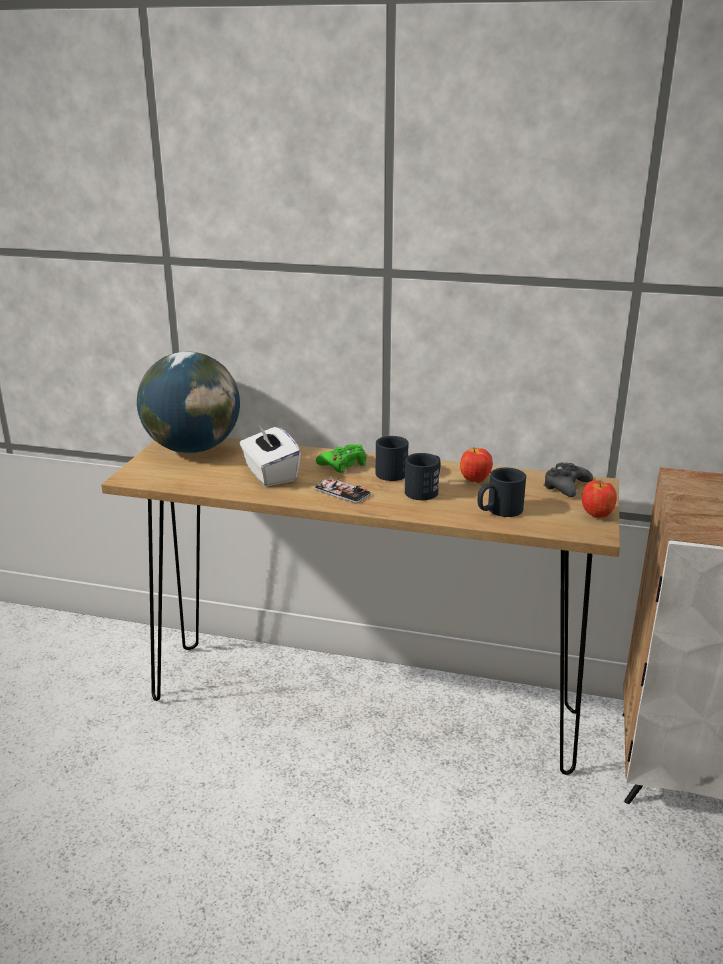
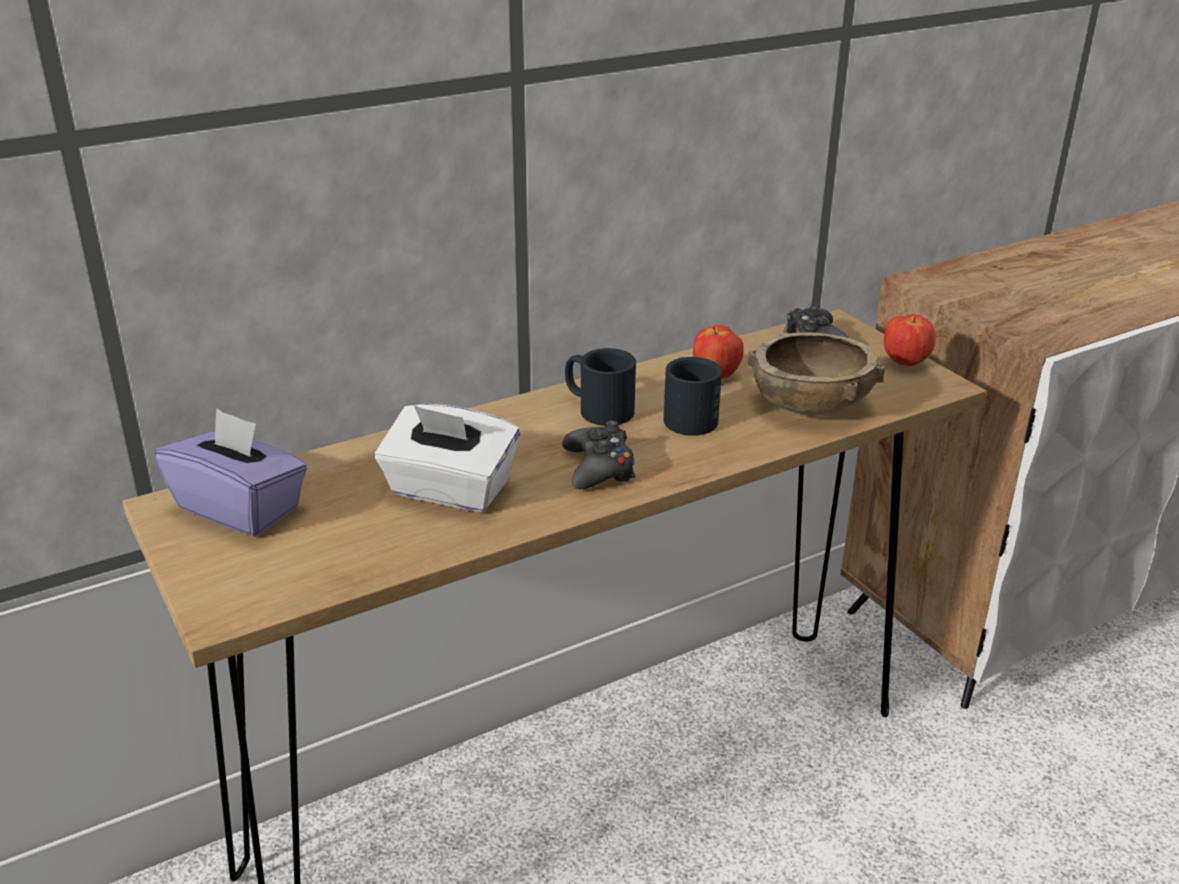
camera: 45 degrees left, 5 degrees up
(192, 449) = (240, 508): globe -> purple tissue box
(342, 492) = (599, 468): phone -> black game controller
(343, 464) = (522, 427): green game controller -> none
(498, 510) = (811, 404): black mug -> brown bowl

